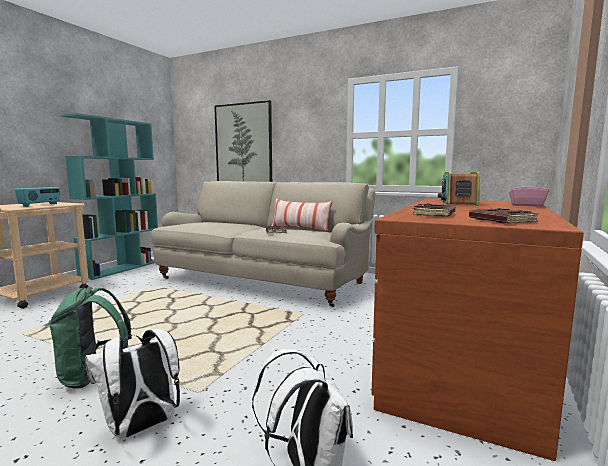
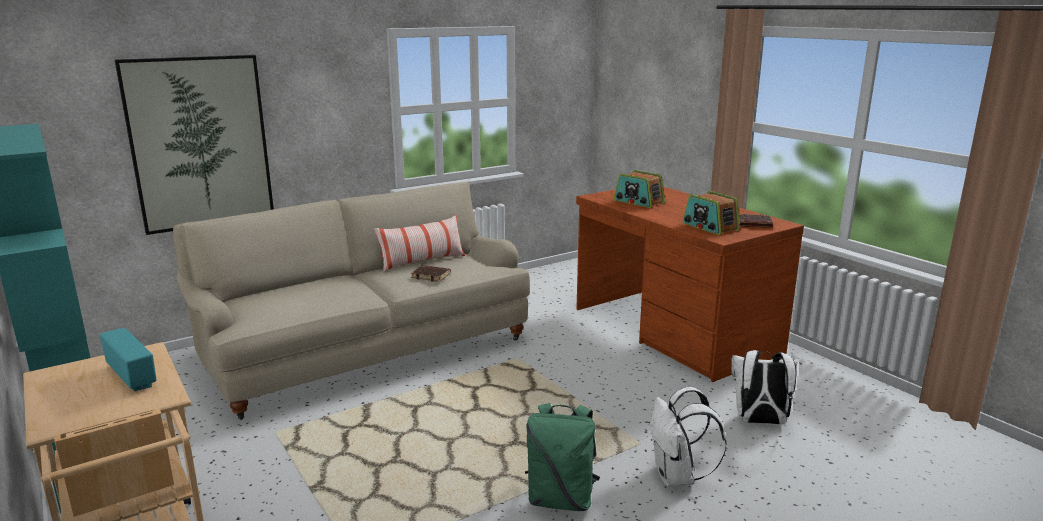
camera: 60 degrees left, 10 degrees up
(434, 214) = (710, 227): brown book -> radio
(526, 205) = (674, 193): pink tissue box -> none

